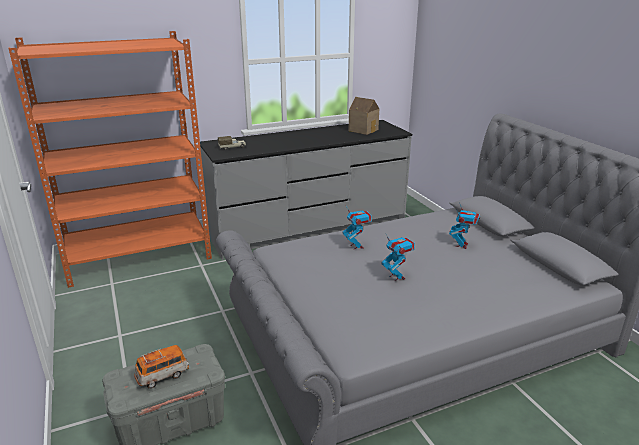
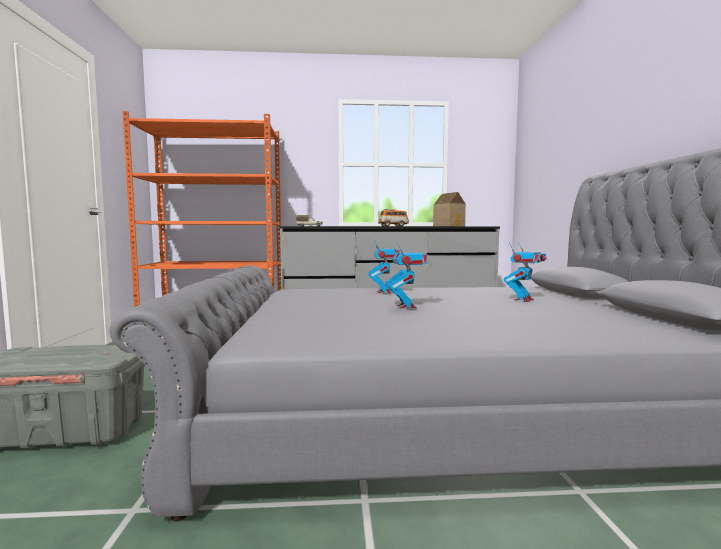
camera: 20 degrees right, 20 degrees down
(163, 375) = (56, 354): toy car -> toy car (393, 226)

